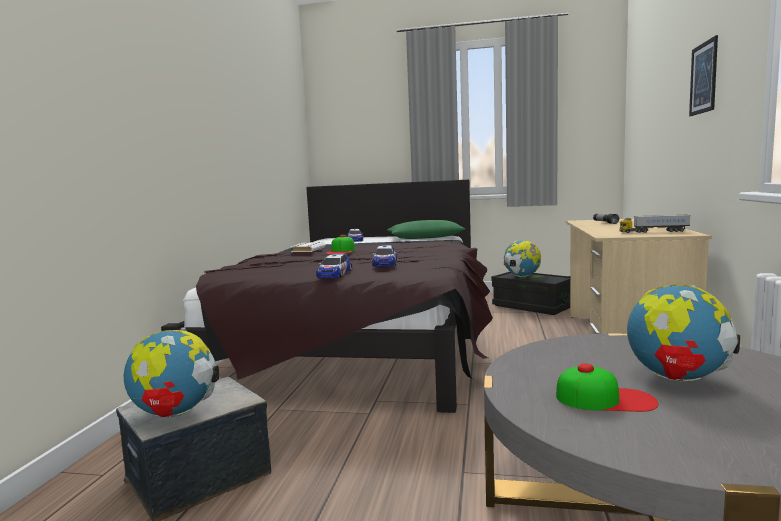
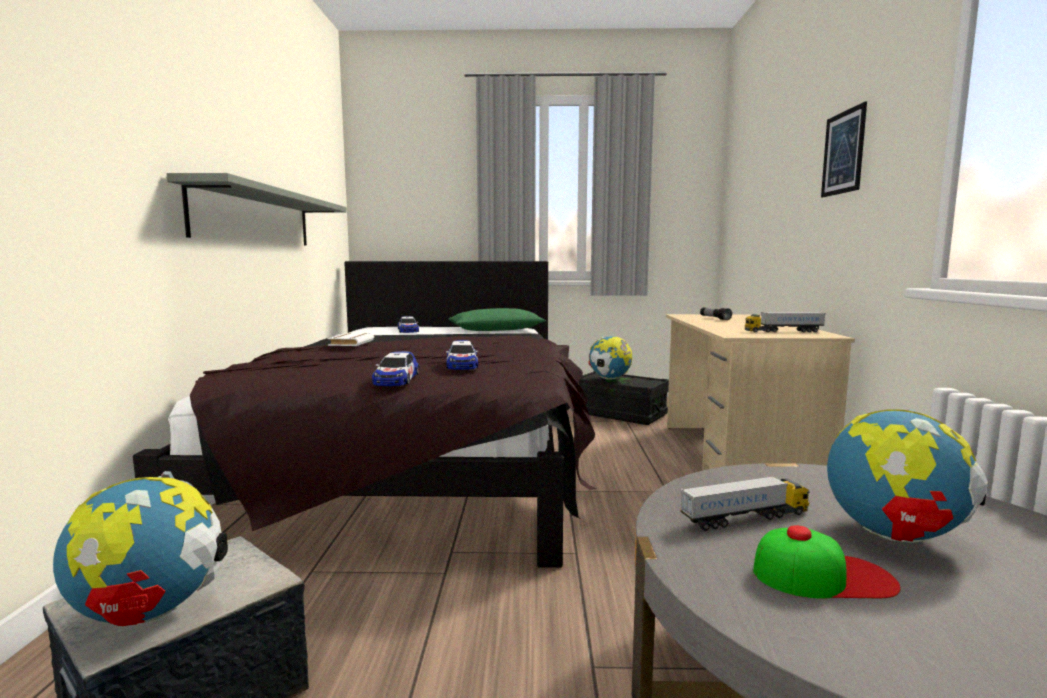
camera: 10 degrees left, 0 degrees up
(238, 158) = (256, 218): none -> grey shelf
(341, 251) = (397, 346): cap -> none
(569, 366) = (745, 518): none -> toy truck

